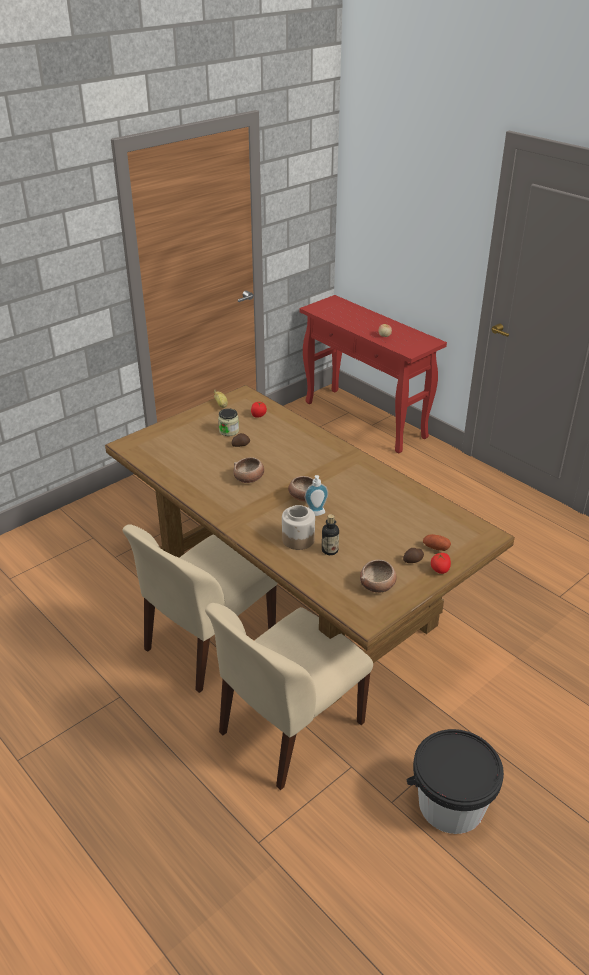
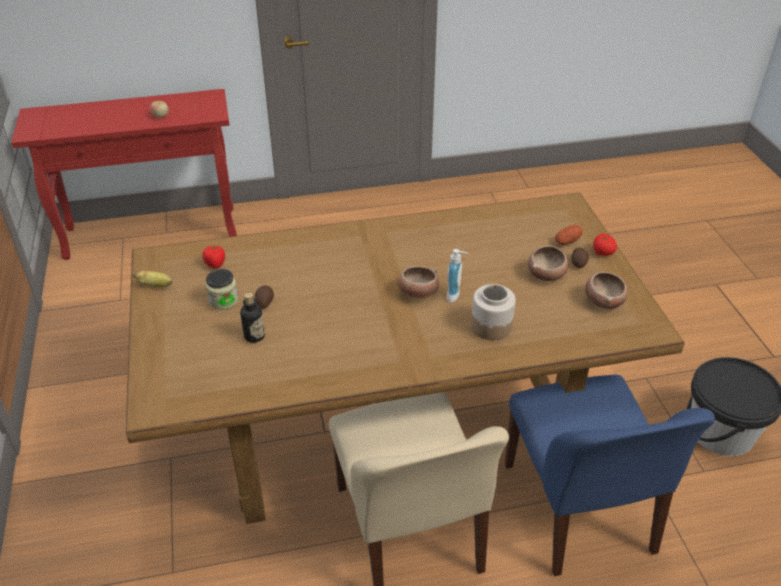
camera: 60 degrees left, 5 degrees up
(249, 479) = (344, 321): bowl -> bowl (547, 274)
(289, 729) = (579, 510): beige chair -> blue chair
(330, 550) = (526, 311): bottle -> bottle (254, 336)

